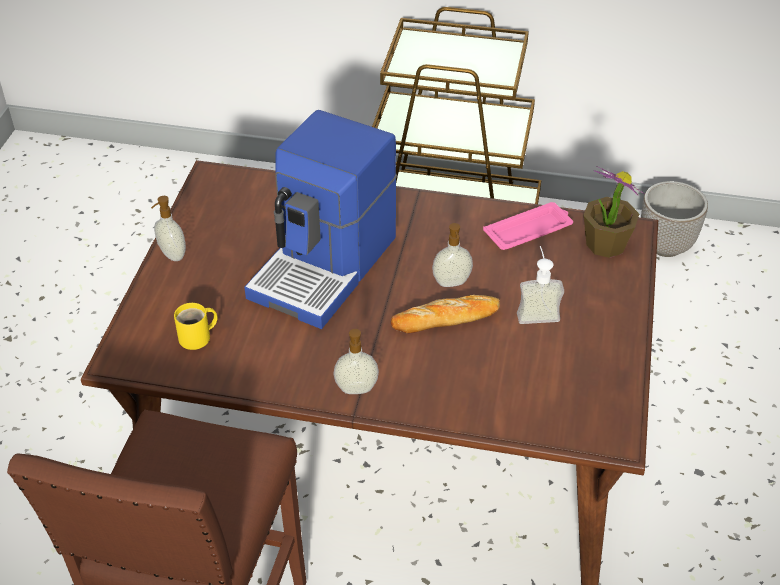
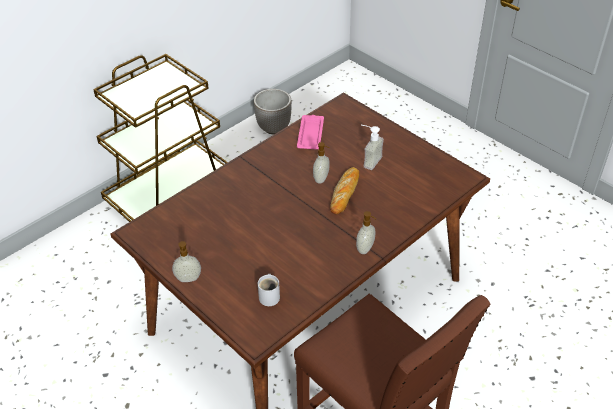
camera: 55 degrees left, 0 degrees up
(198, 337) = (270, 296): yellow mug -> white mug
(326, 267) = (264, 219): coffee machine -> none
(605, 244) = (344, 116): potted plant -> none

